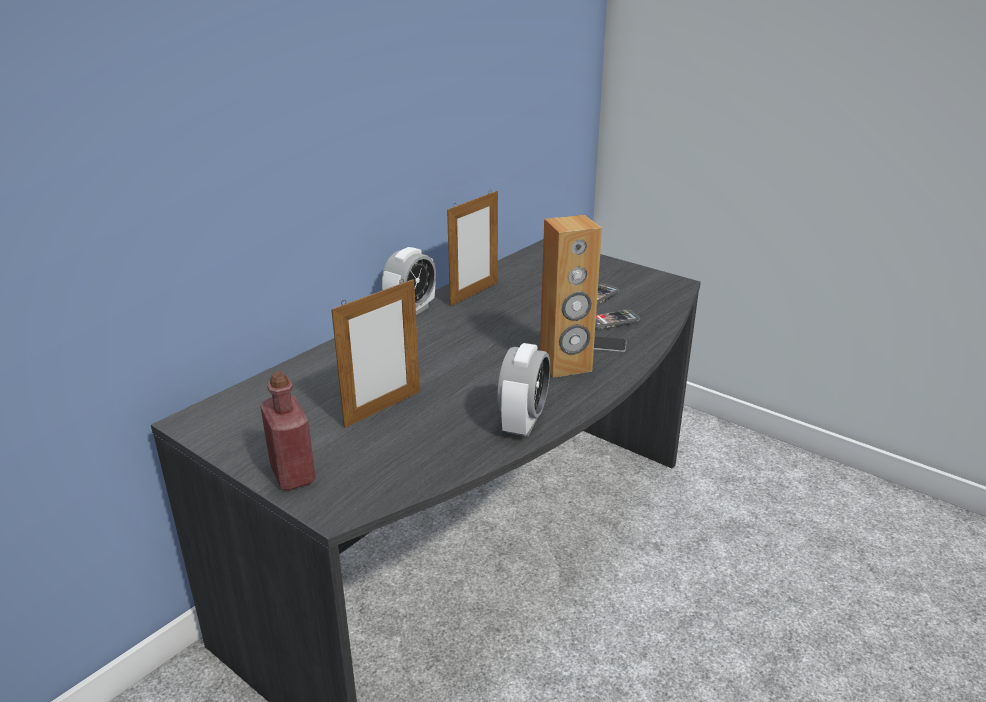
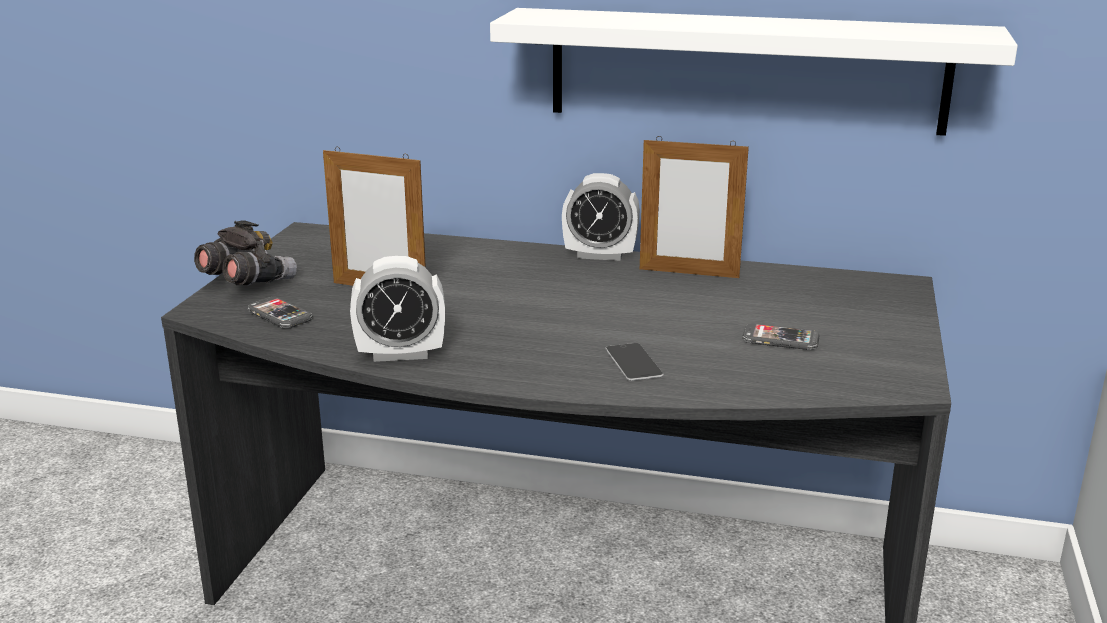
camera: 65 degrees right, 5 degrees down
(293, 474) = (247, 282): red bottle -> grey binoculars
(453, 141) = (745, 70): none -> white shelf
(565, 365) = (553, 353): brown speaker -> none
(613, 321) = (713, 361): phone -> phone (280, 315)

